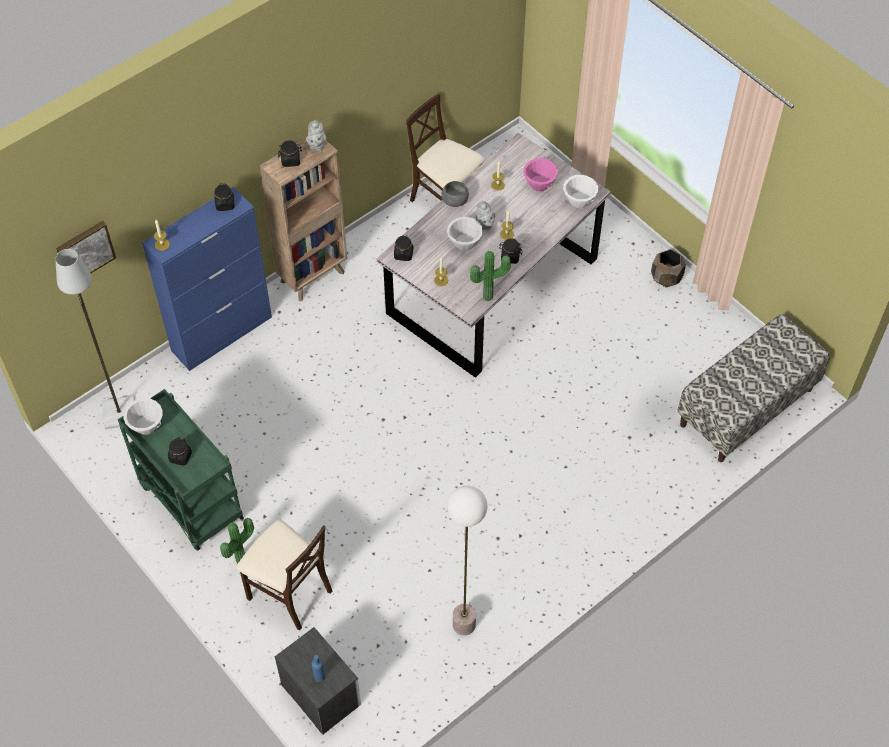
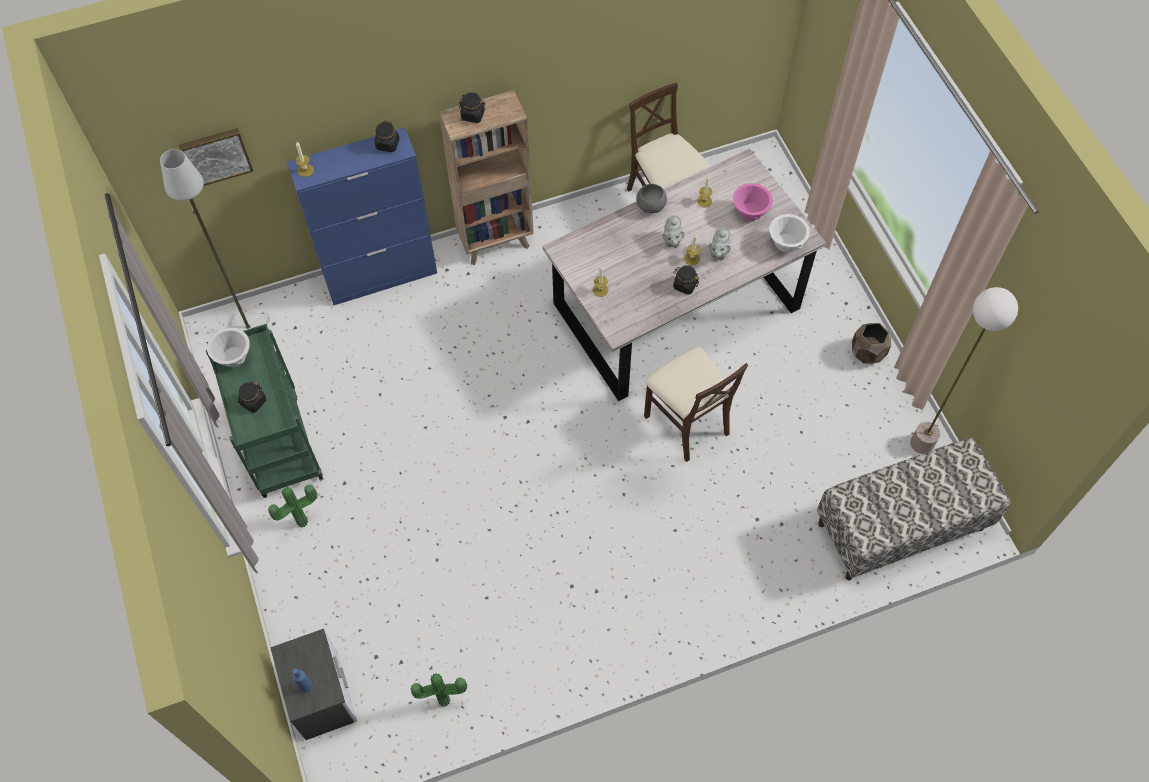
camera: 20 degrees right, 5 degrees up
(289, 592) = (336, 573): beige chair -> beige chair (687, 423)
(317, 146) = (507, 106): grey teapot -> grey teapot (718, 253)
(403, 254) = (572, 249): black jar -> none
(463, 624) = (498, 669): floor lamp -> floor lamp (921, 443)
(464, 243) = (642, 256): white bowl -> none
(489, 298) = (643, 325): potted plant -> potted plant (444, 703)

